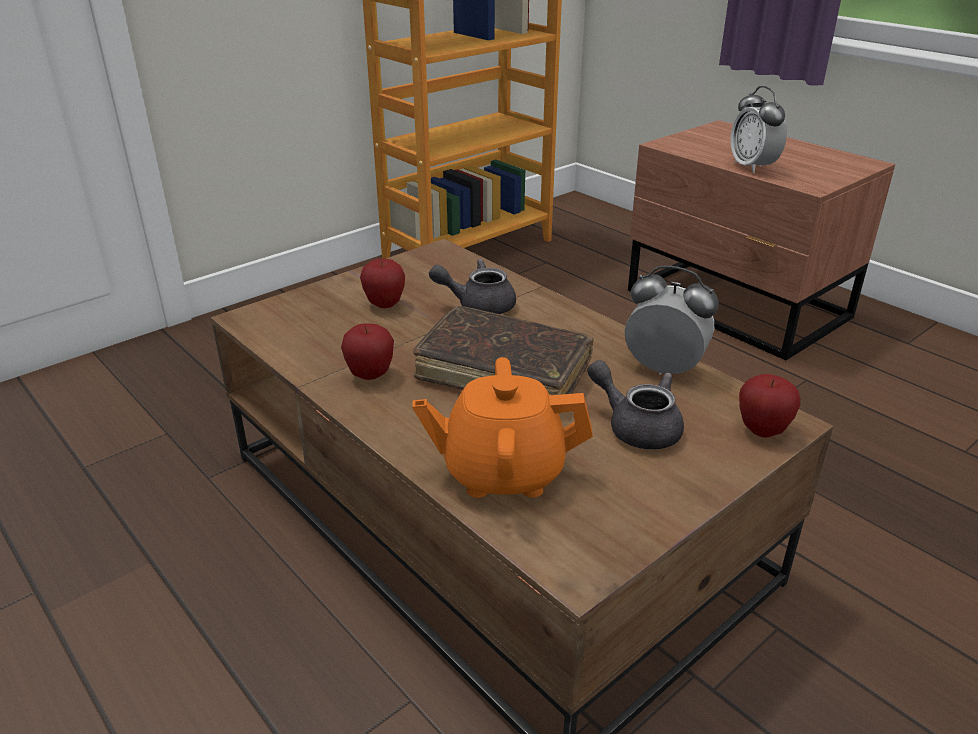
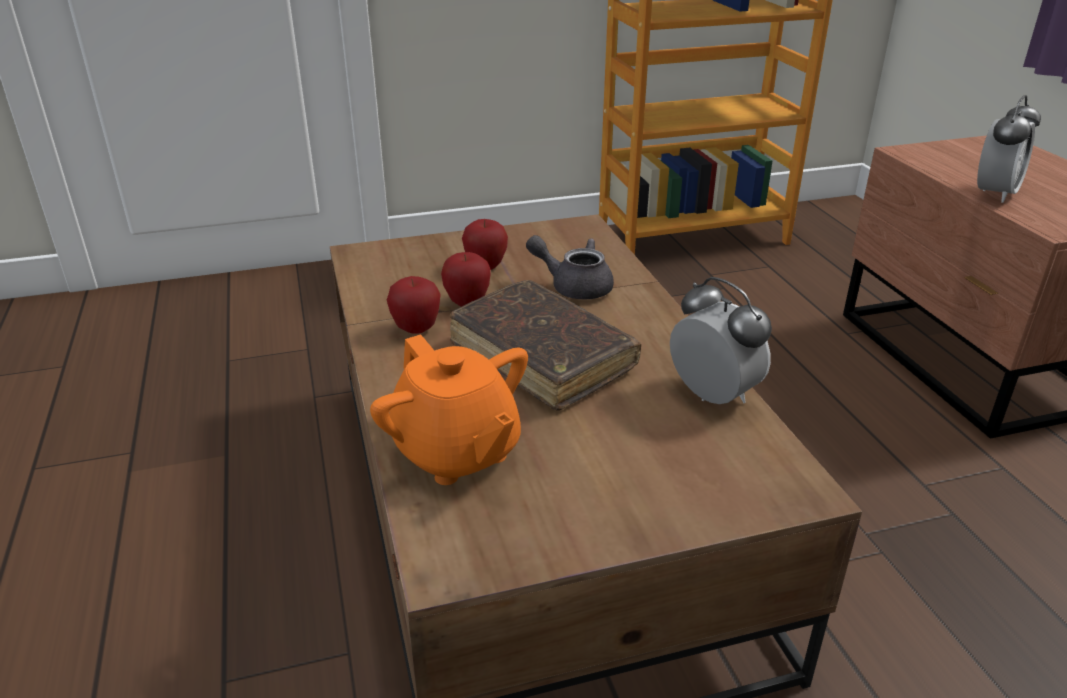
camera: 25 degrees right, 0 degrees up
(502, 472) = (456, 452): orange teapot -> orange teapot turned 150 degrees counterclockwise
(636, 426) = (629, 447): grey teapot -> none
(752, 167) = (994, 193): alarm clock -> alarm clock turned 150 degrees counterclockwise
(762, 430) = (767, 491): apple -> apple (467, 303)

